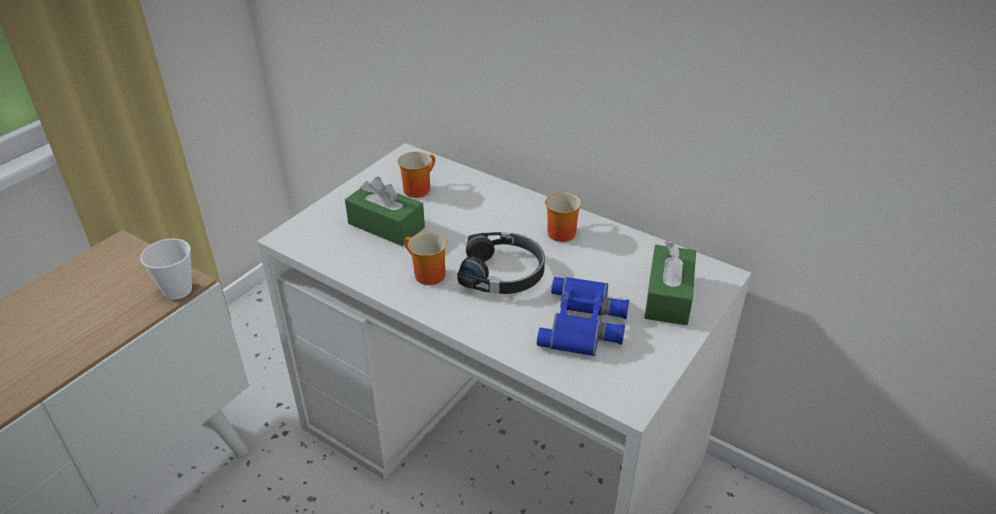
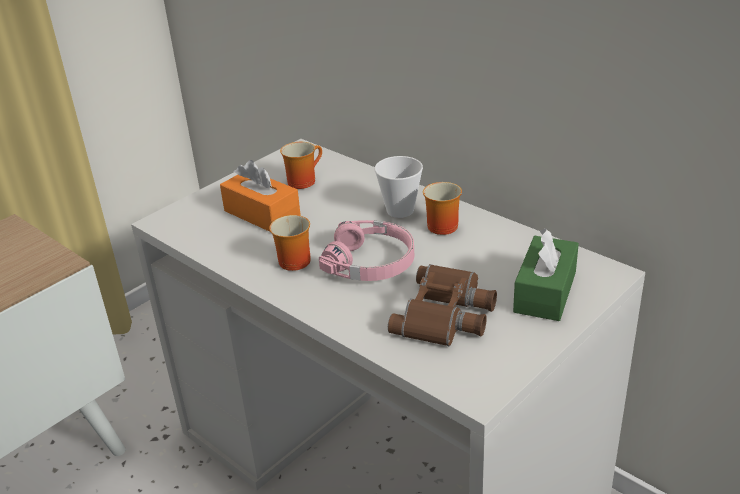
camera: 10 degrees right, 5 degrees down
(178, 290) = (51, 270): cup -> cup (400, 210)
(386, 226) = (262, 214): green tissue box -> orange tissue box
(503, 273) = (371, 262): black headphones -> pink headphones
(585, 323) = (447, 314): blue binoculars -> brown binoculars

